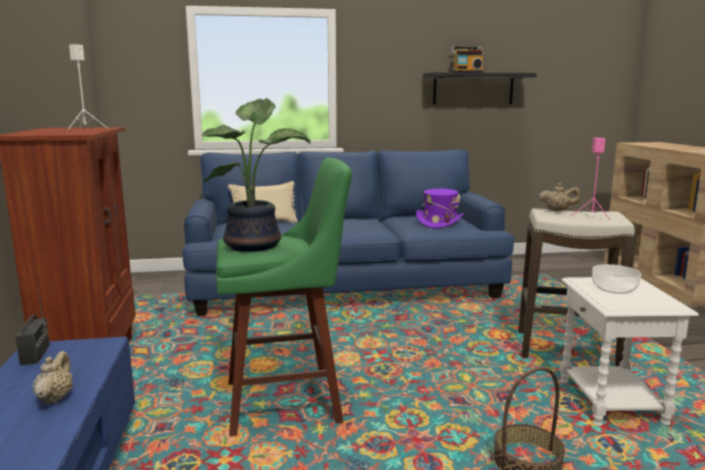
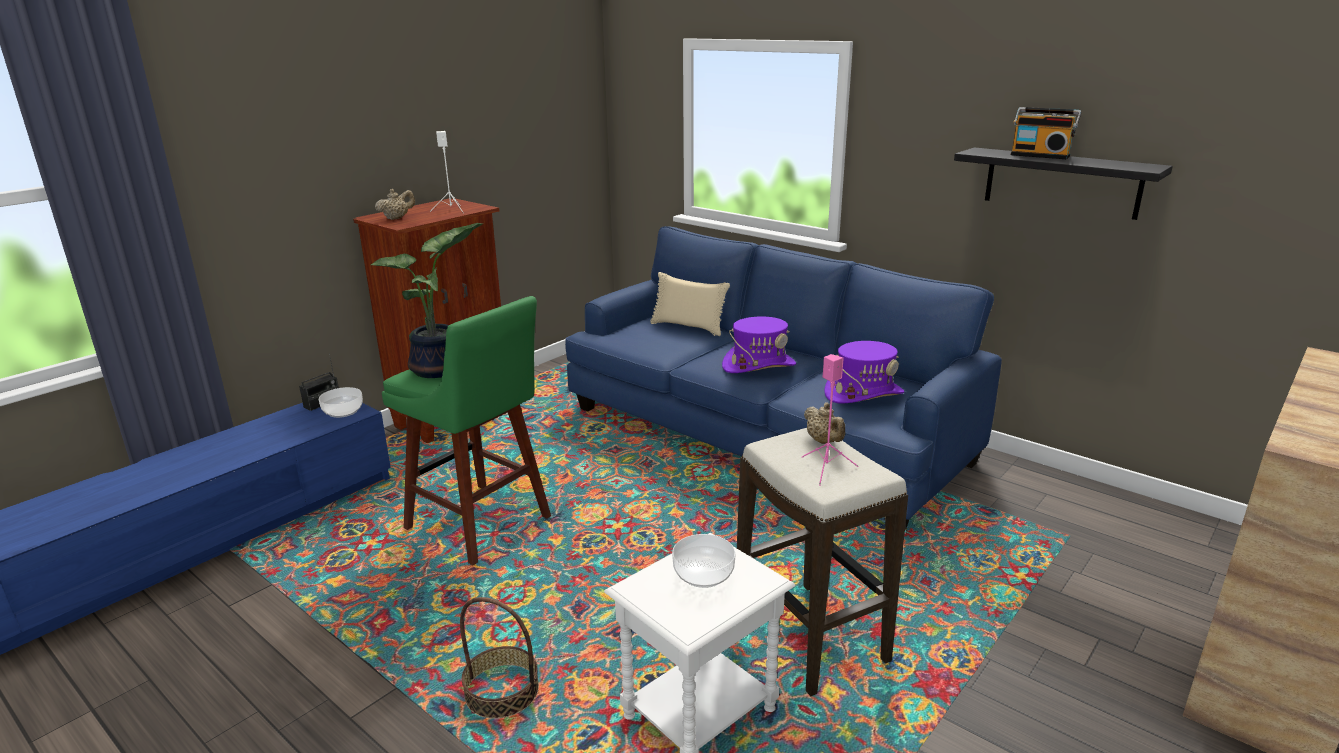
camera: 50 degrees right, 10 degrees up
(55, 398) = (269, 441): beige teapot -> beige teapot (397, 218)
(82, 350) = (343, 411): none -> bowl
(361, 225) = (759, 365): none -> purple hat

